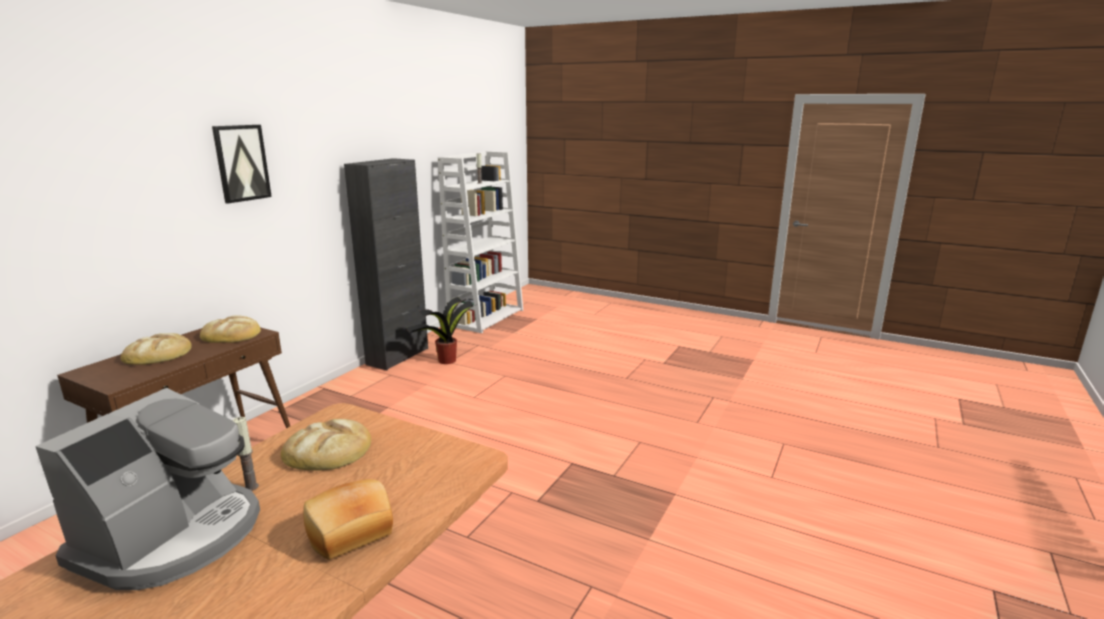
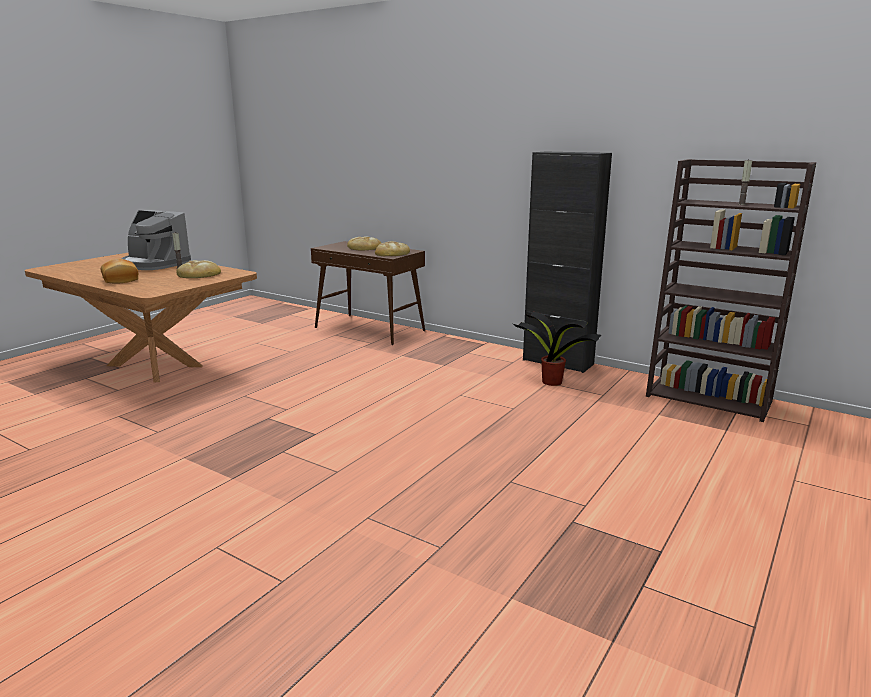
camera: 95 degrees right, 0 degrees up
(241, 163) = (456, 140): picture -> none
(486, 317) = (709, 398): white bookcase -> brown bookcase

